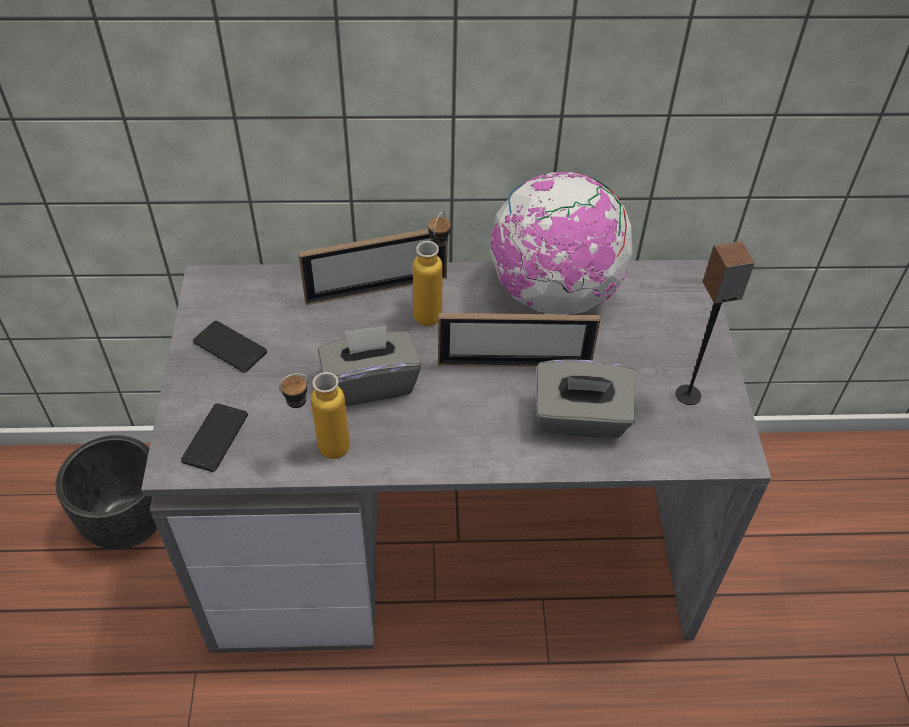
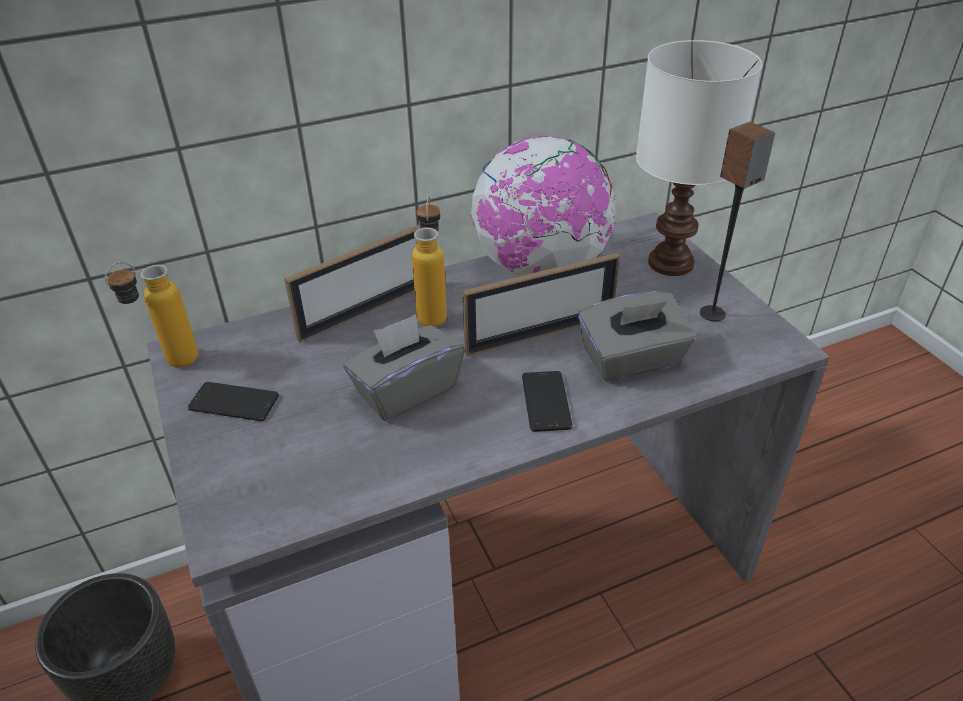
camera: 20 degrees left, 10 degrees down
(215, 437) = (259, 494): phone -> phone (546, 401)
(321, 451) = (388, 469): bottle -> bottle (170, 364)
(682, 324) = (668, 263): none -> white table lamp

